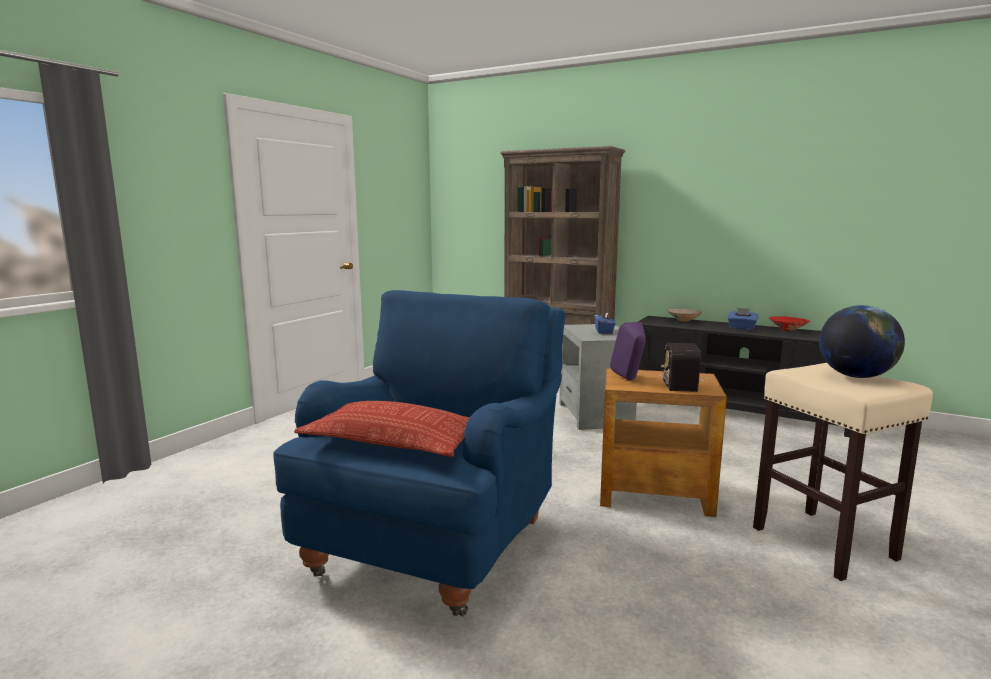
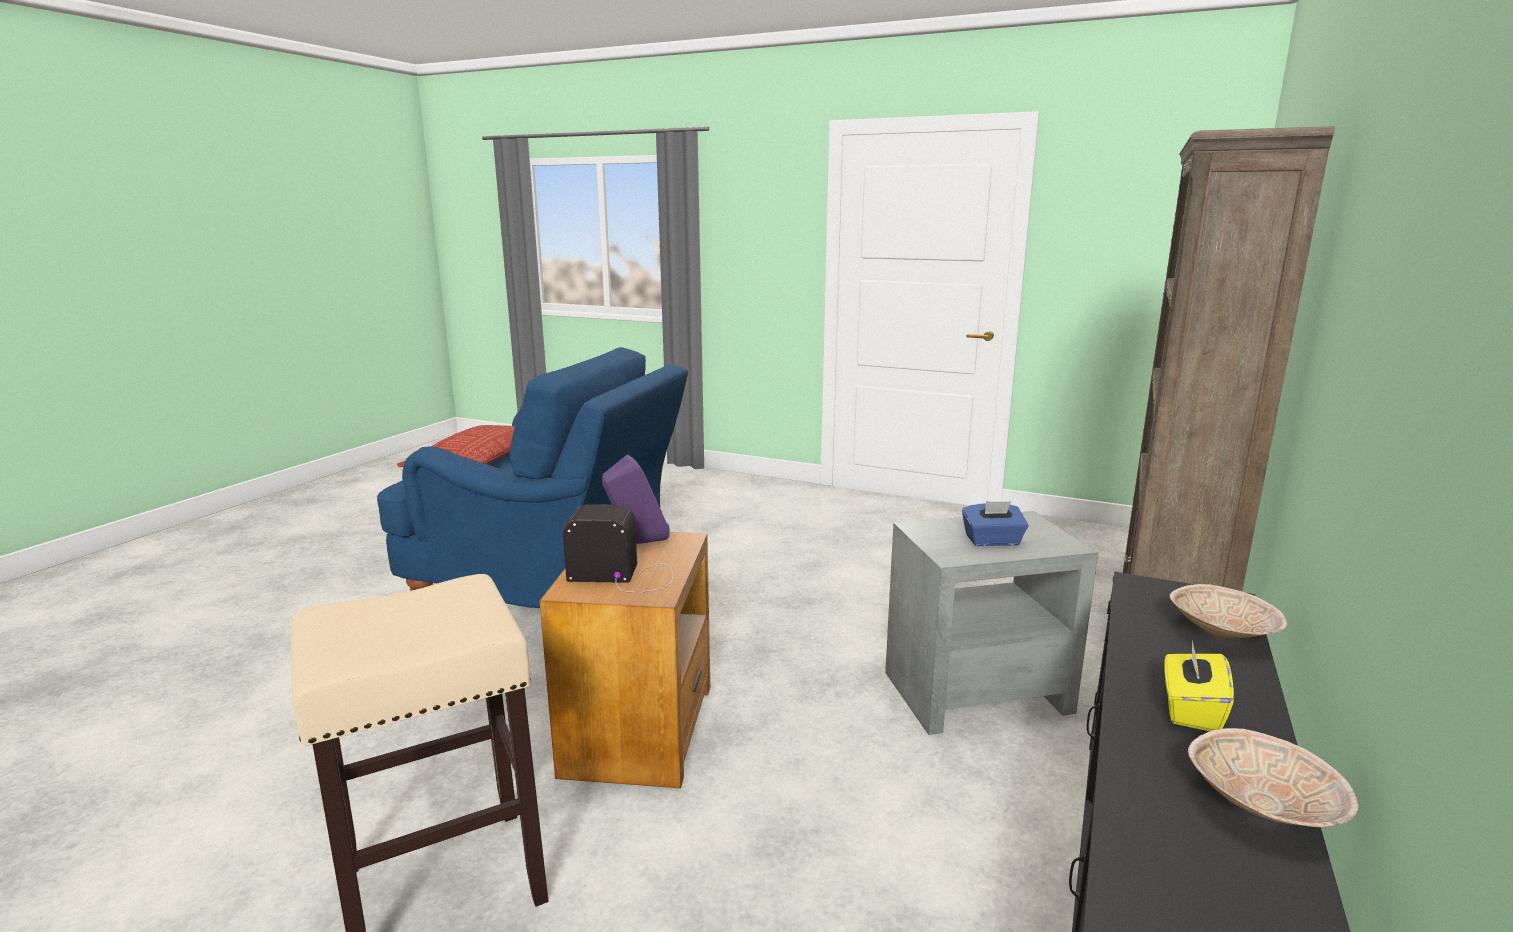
camera: 85 degrees right, 5 degrees up
(741, 328) = (1191, 710): blue tissue box -> yellow tissue box
(788, 329) = (1264, 807): red bowl -> beige bowl
(856, 376) = (408, 633): globe -> none

